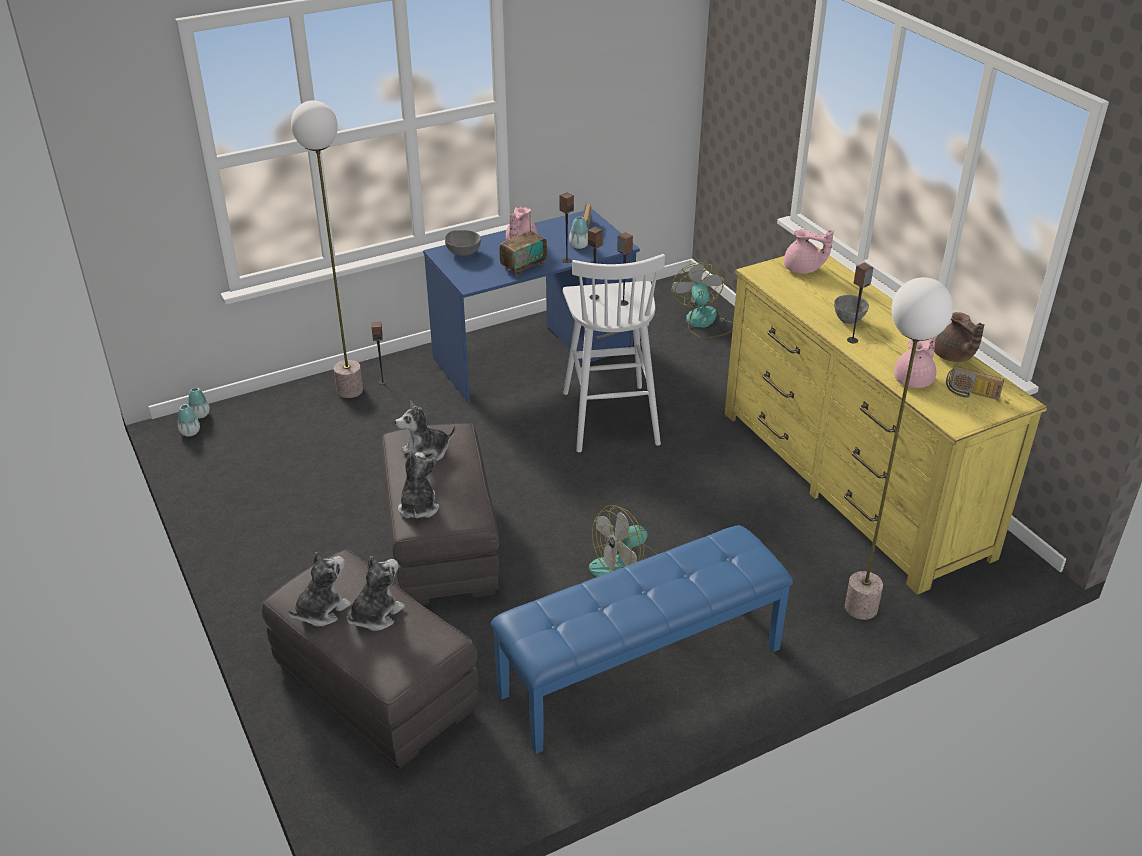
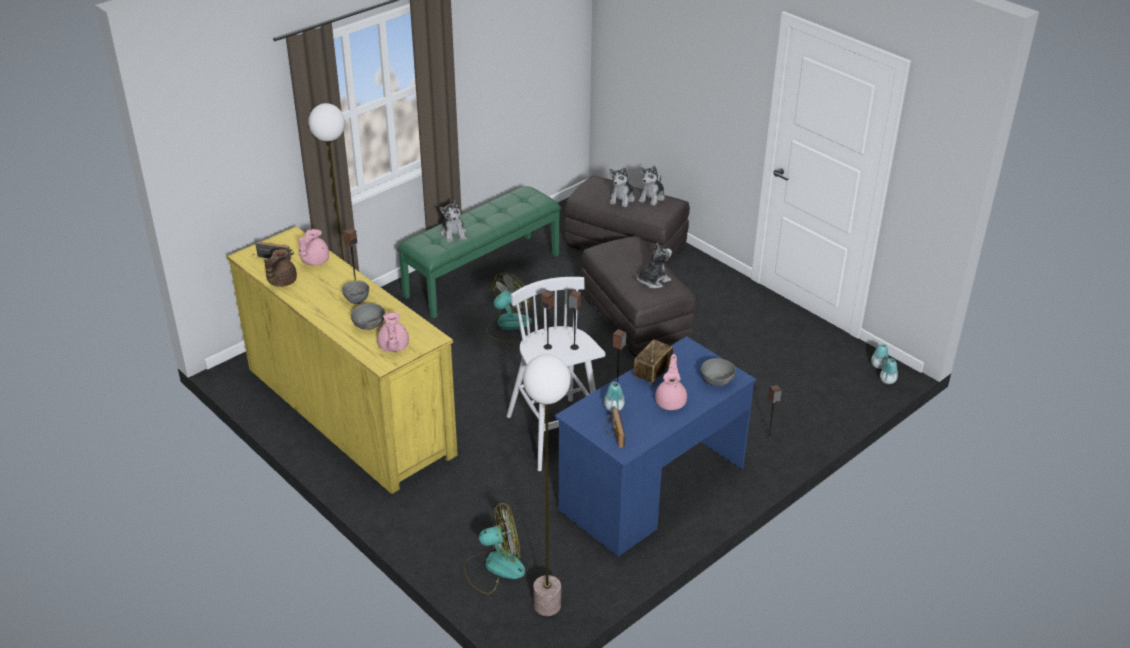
camera: 165 degrees right, 0 degrees up
(349, 390) = (790, 423): floor lamp -> floor lamp (547, 605)
(418, 507) = (635, 250): plush toy -> plush toy (453, 233)
(641, 672) = (482, 274): blue bench -> green bench
(704, 323) = (494, 567): fan -> fan turned 75 degrees counterclockwise
(803, 269) = (393, 347): pink teapot -> pink teapot turned 105 degrees counterclockwise
(831, 292) = (369, 326): none -> grey bowl
(953, 357) = (281, 282): brown teapot -> brown teapot turned 120 degrees counterclockwise

